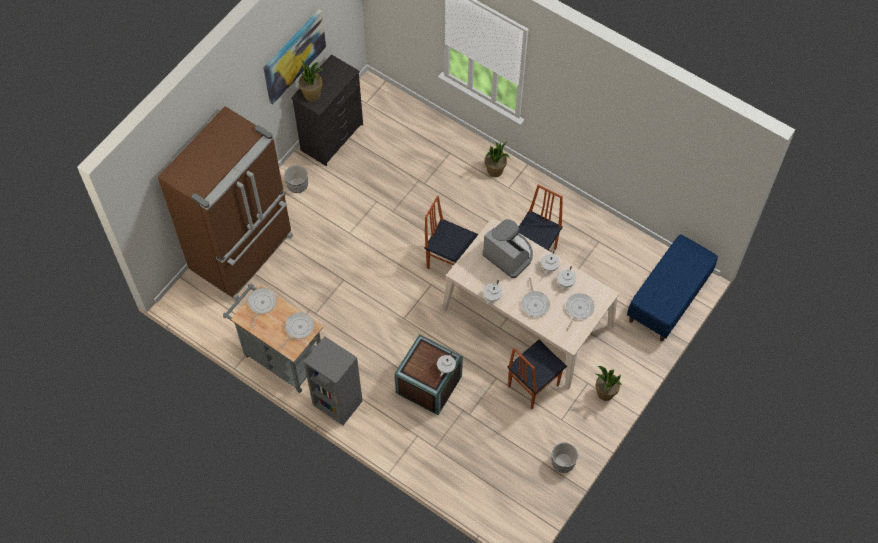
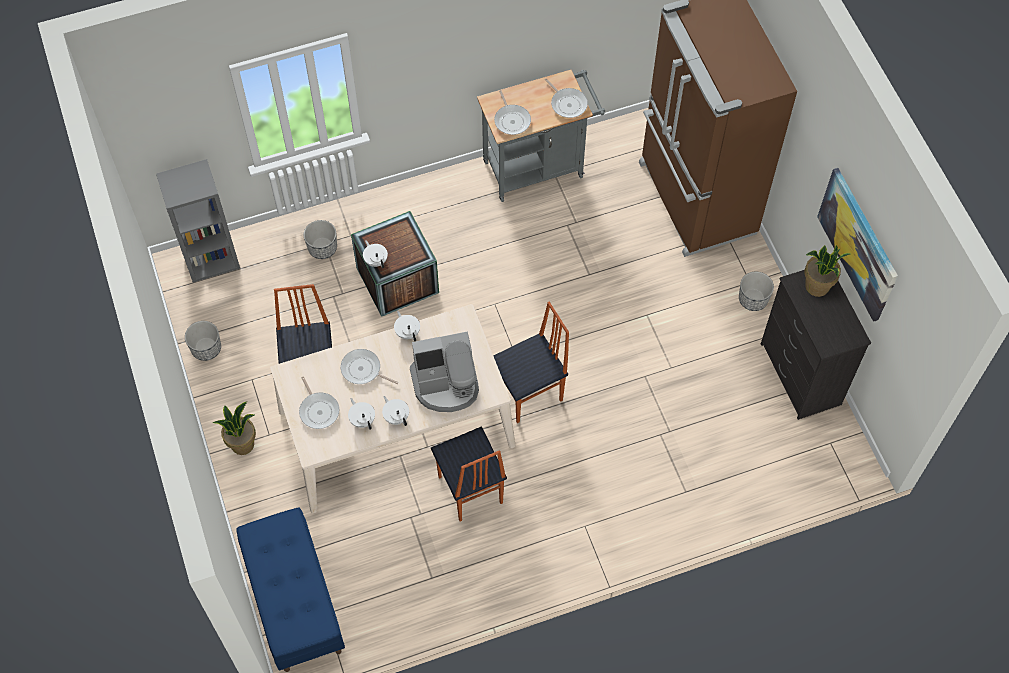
camera: 125 degrees right, 0 degrees up
(337, 403) = (446, 186): grey bookcase -> grey bookcase (211, 258)
(439, 446) = (322, 248): none -> planter
(495, 171) = (621, 526): potted plant -> none

